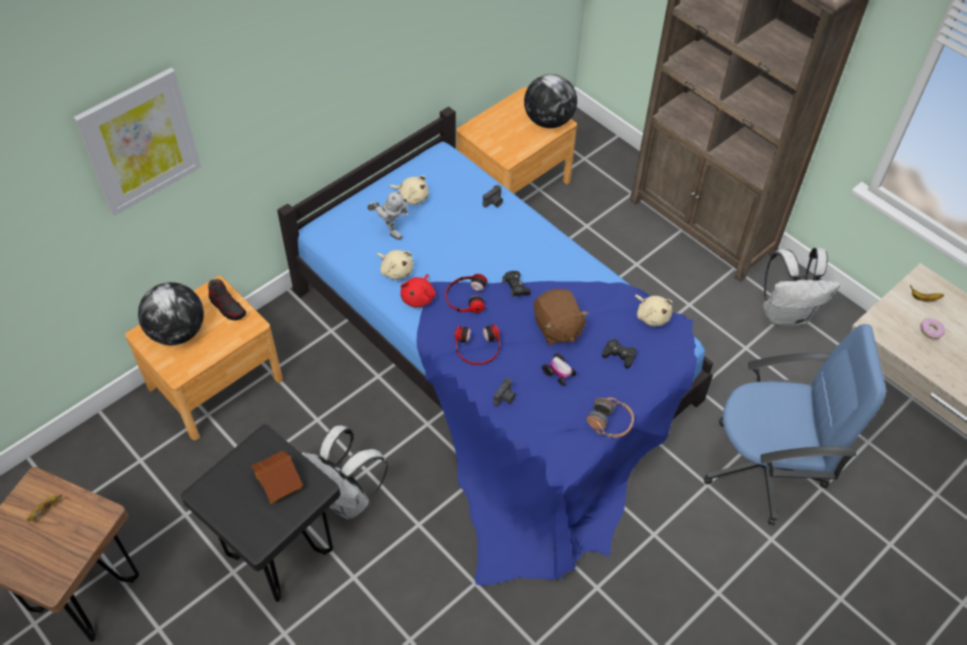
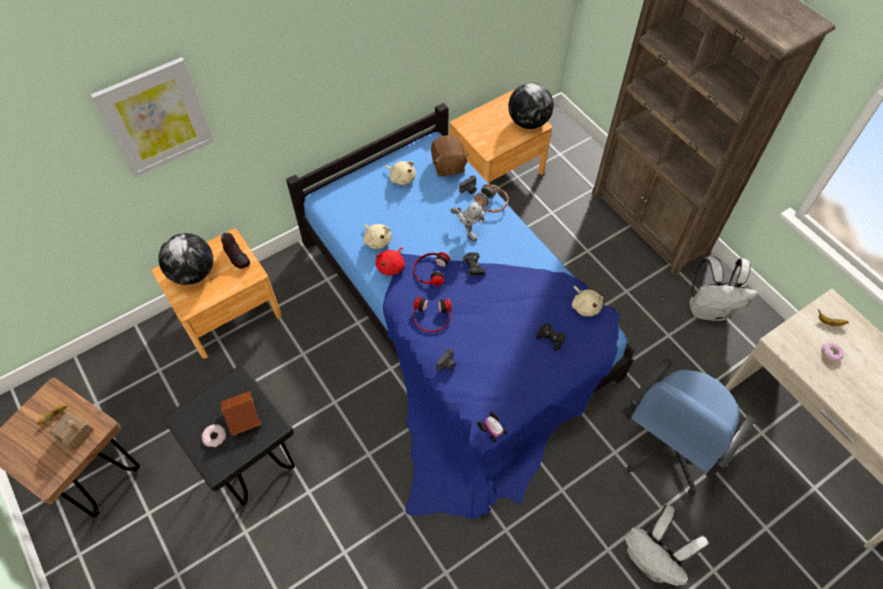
camera: 10 degrees right, 5 degrees up
(75, 527) = (74, 434): none -> toy house
(248, 508) = (214, 436): none -> donut
(347, 499) = (314, 424): white backpack -> white backpack (651, 559)
(390, 229) = (378, 203): toy robot -> toy robot (467, 230)
(557, 328) = (502, 307): brown plush toy -> brown plush toy (448, 166)
(558, 373) = (496, 348): toy car -> toy car (492, 429)
(610, 423) = (532, 398): headphones -> headphones (491, 203)
(765, 468) = (667, 444): blue office chair -> blue office chair turned 120 degrees clockwise

